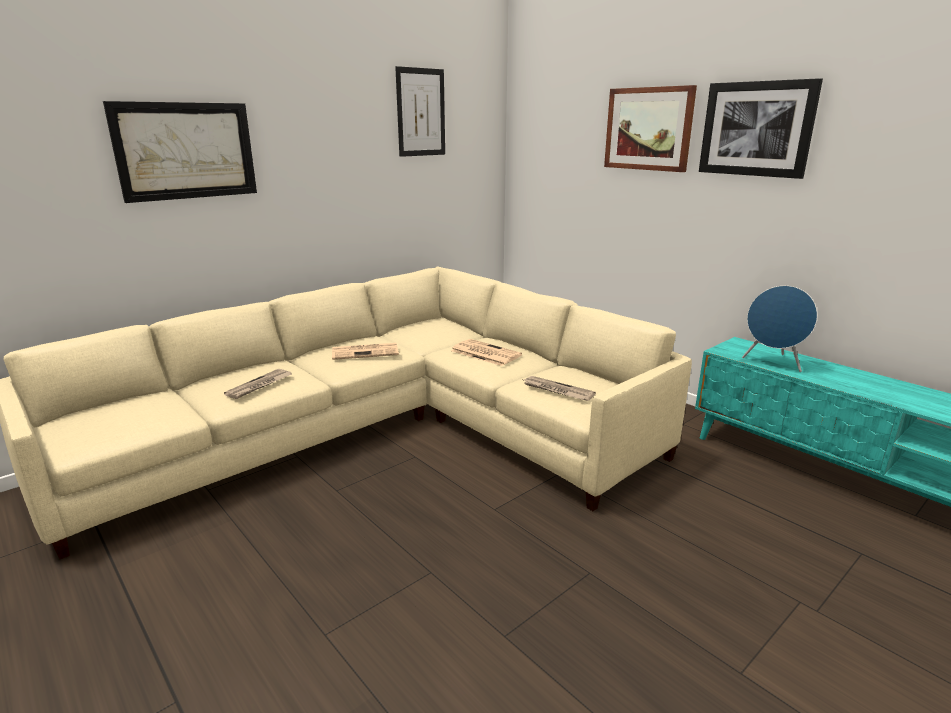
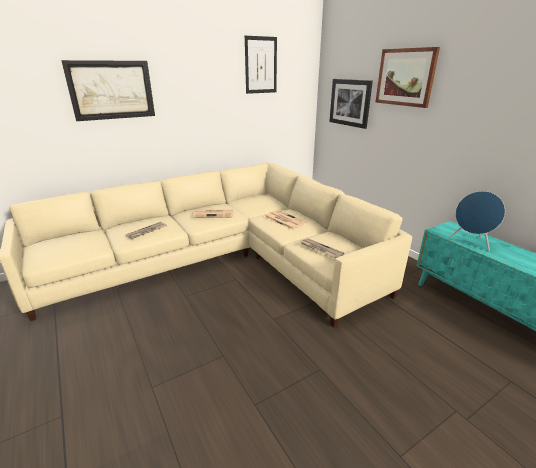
camera: 10 degrees right, 5 degrees up
(756, 129) = (478, 79): picture -> picture (350, 103)

